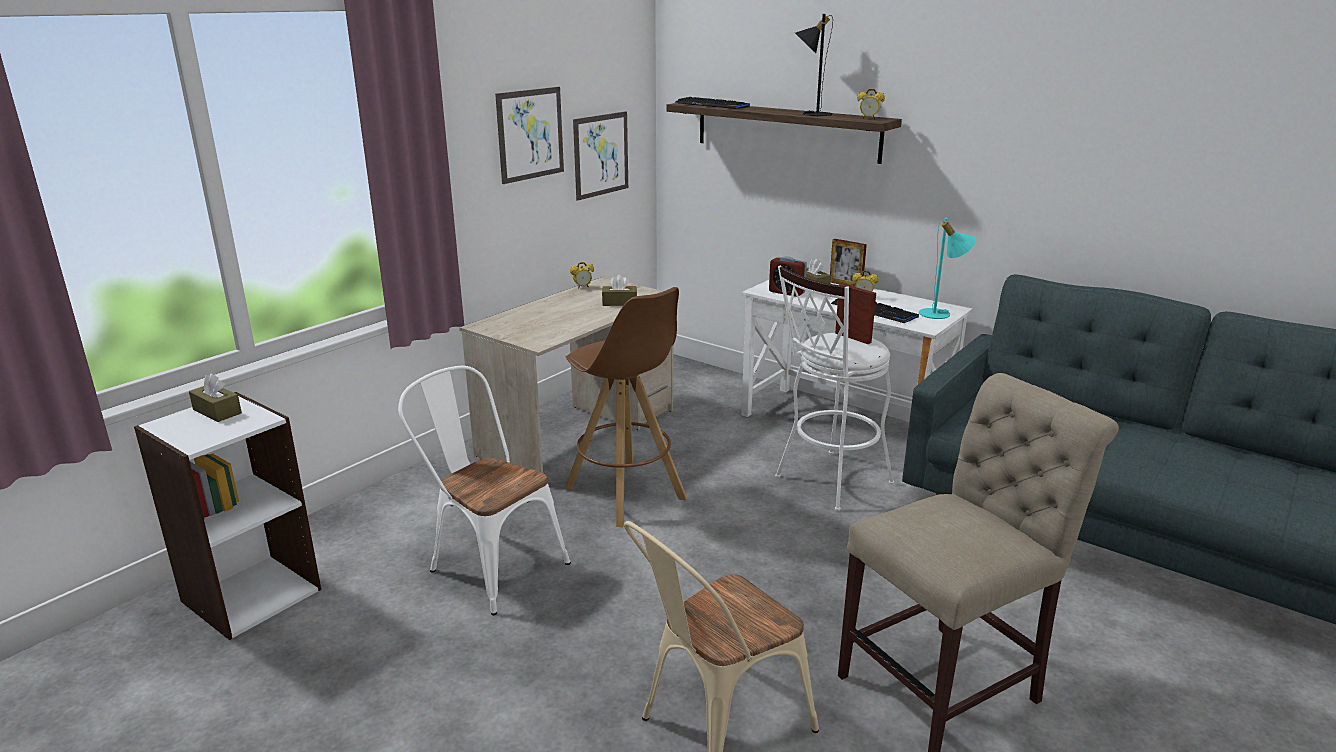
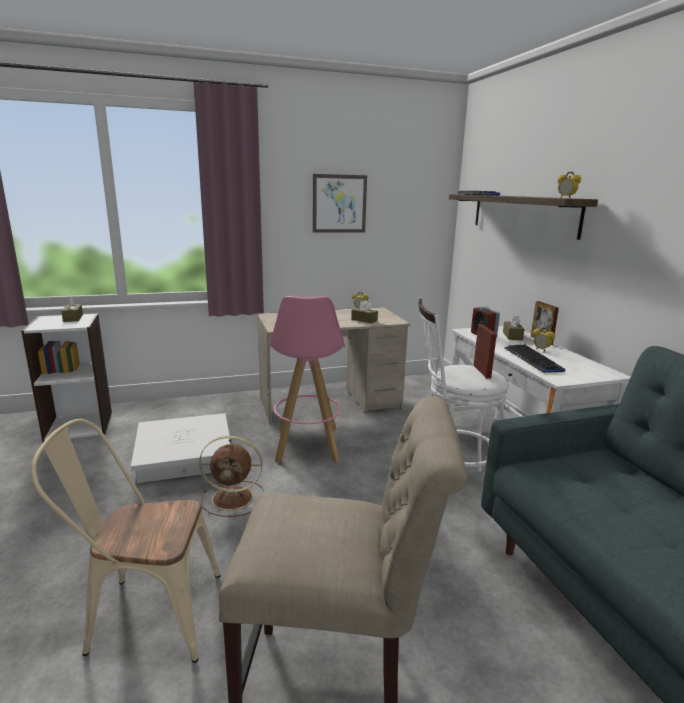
camera: 35 degrees right, 5 degrees down
(490, 564) = (185, 454): white chair -> white storage box
(601, 155) = (400, 226): picture -> none
(626, 493) = (307, 445): brown stool -> pink stool
(633, 584) = (234, 498): none -> brown fan
(811, 114) = (529, 196): black table lamp -> none
(940, 314) = (592, 374): turquoise table lamp -> none

